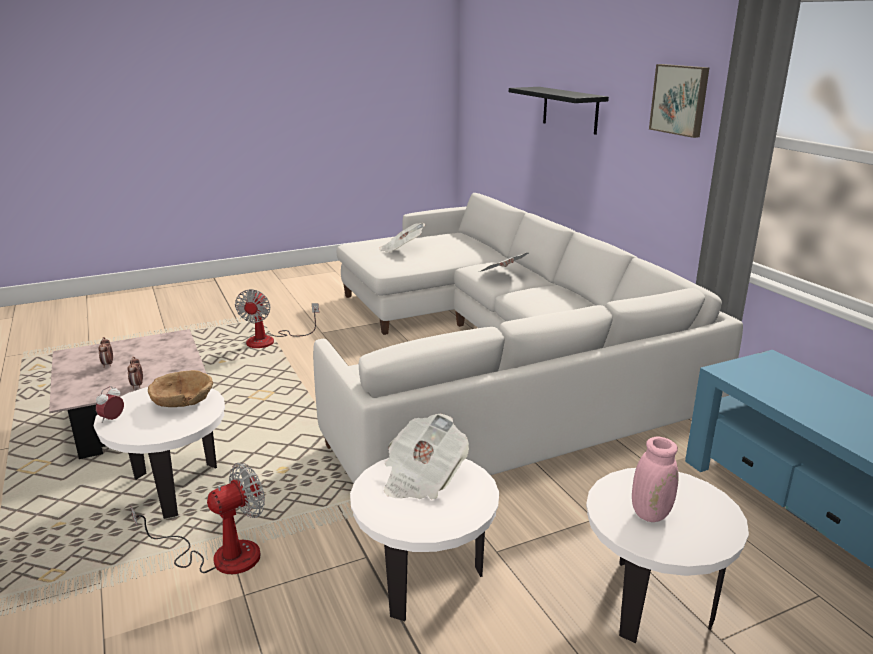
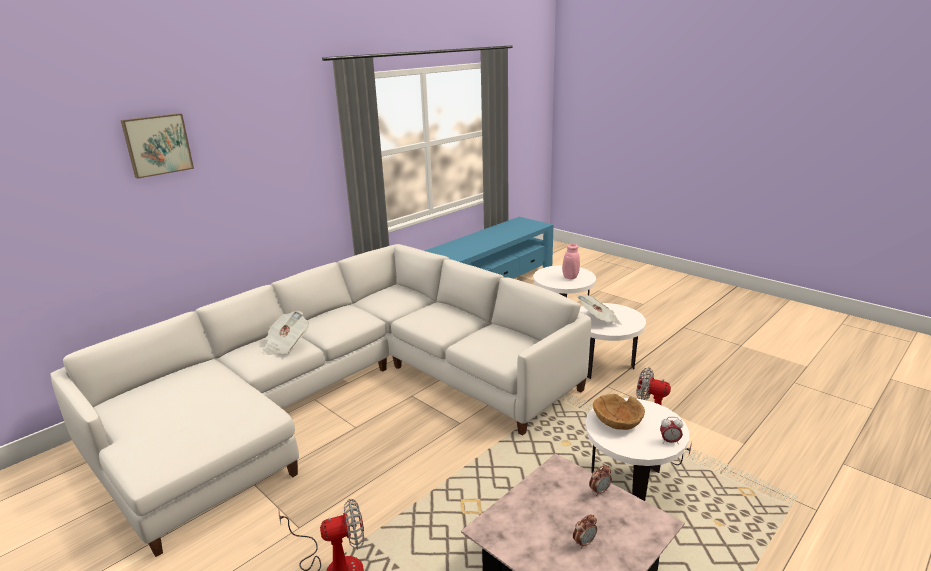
camera: 110 degrees left, 0 degrees up
(401, 250) = (193, 420): newspaper -> none
(570, 110) = (151, 204): black shelf -> none
(680, 99) = (288, 154): picture -> picture (157, 145)

